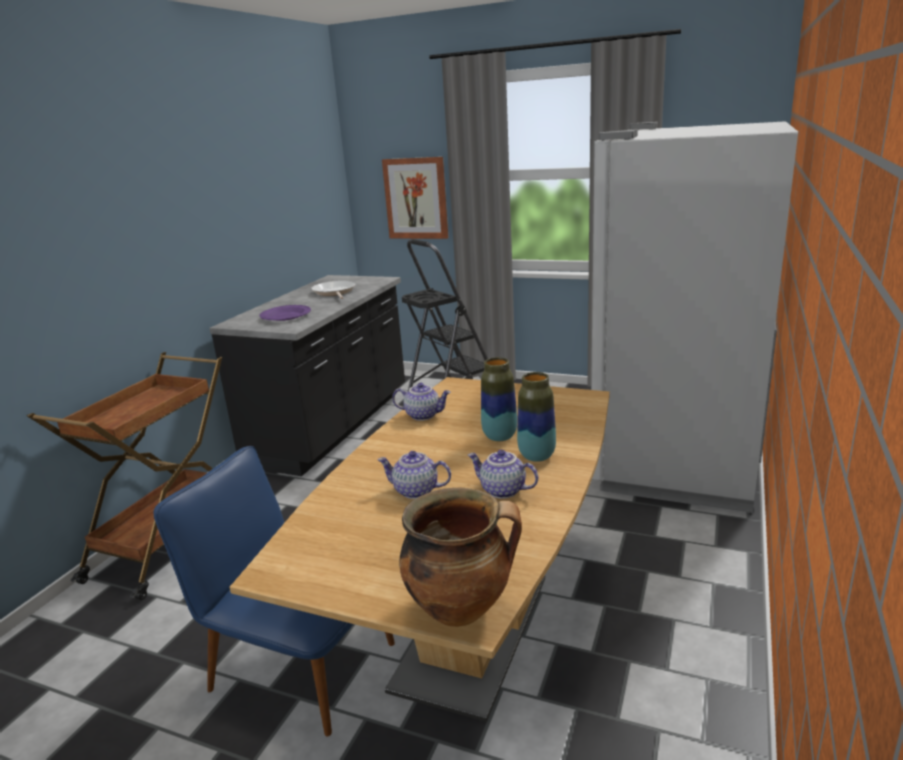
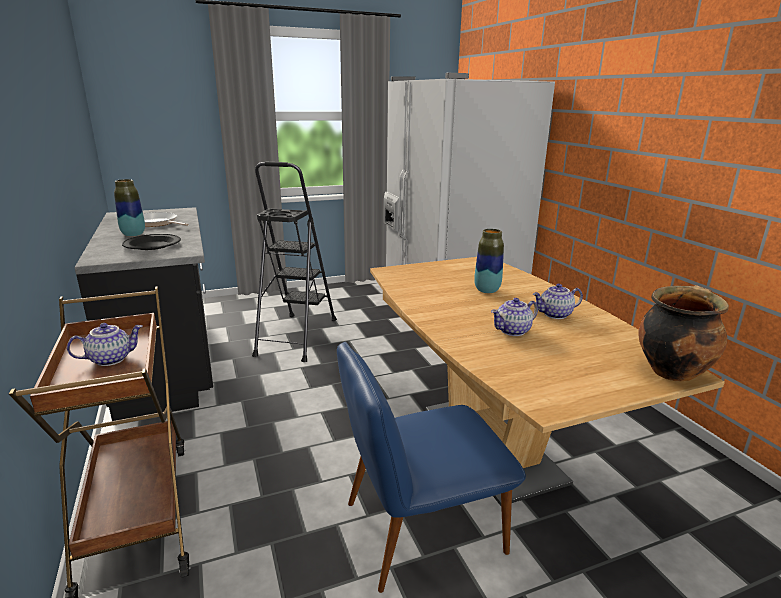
camera: 45 degrees left, 0 degrees up
(286, 316) = (153, 245): purple plate -> black plate
(416, 198) = (178, 136): picture -> none
(423, 415) = (411, 292): teapot -> teapot (111, 359)
(536, 456) = (529, 294): vase -> vase (133, 234)

